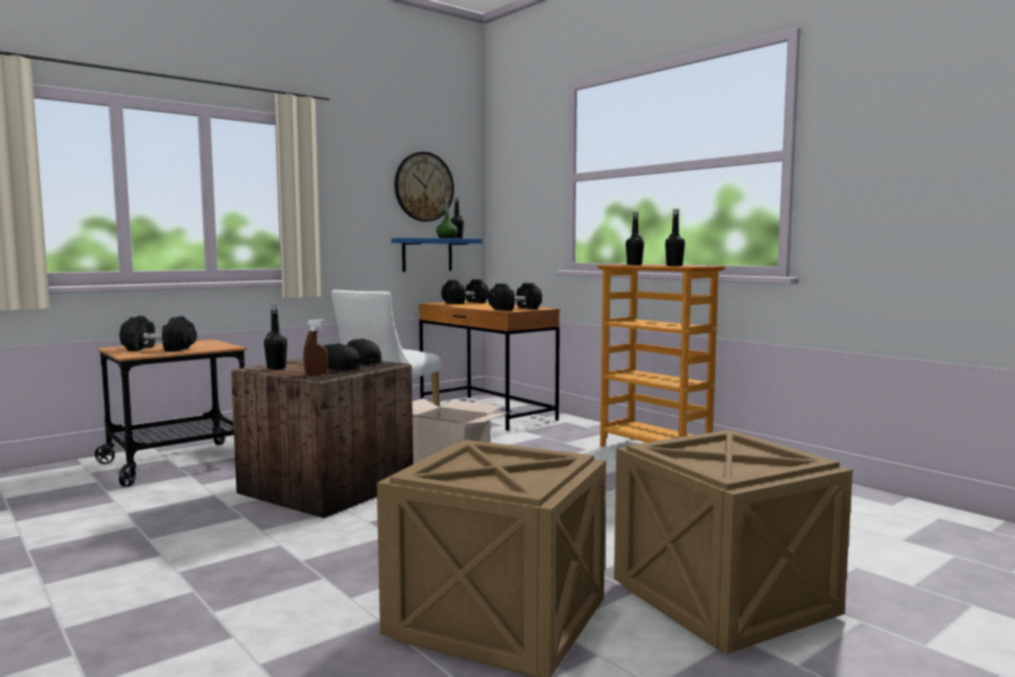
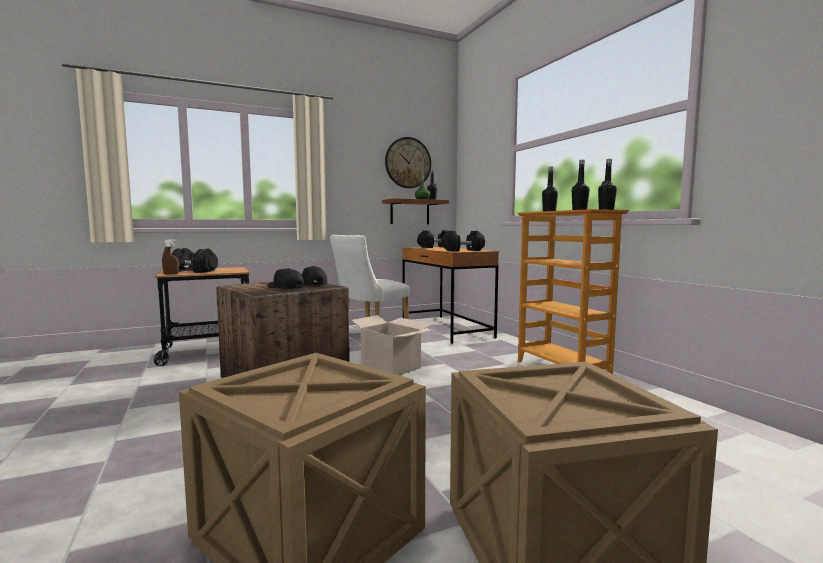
camera: 15 degrees right, 0 degrees up
(276, 368) = (246, 286): black bottle -> black bottle (606, 210)
(316, 374) = (264, 291): brown spray bottle -> brown spray bottle (171, 274)
(427, 255) = (410, 212): blue shelf -> brown shelf

